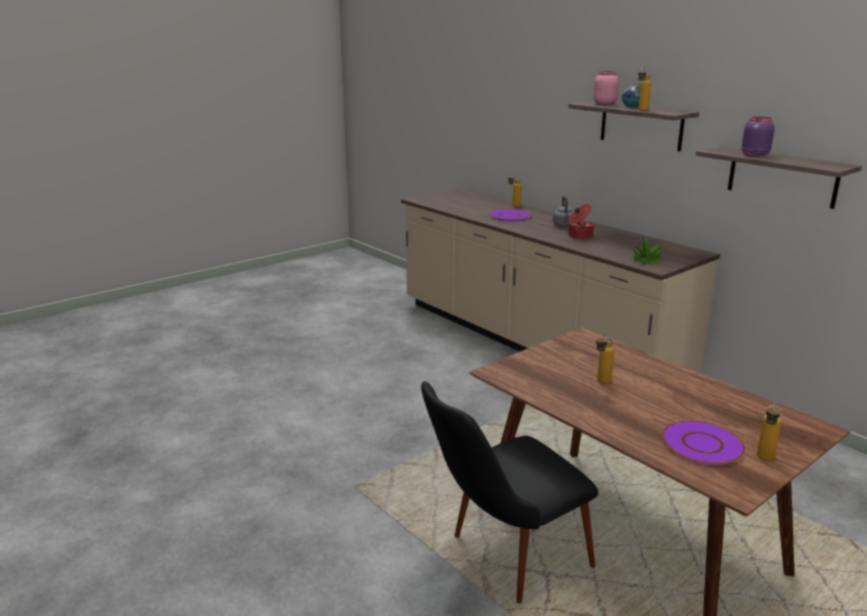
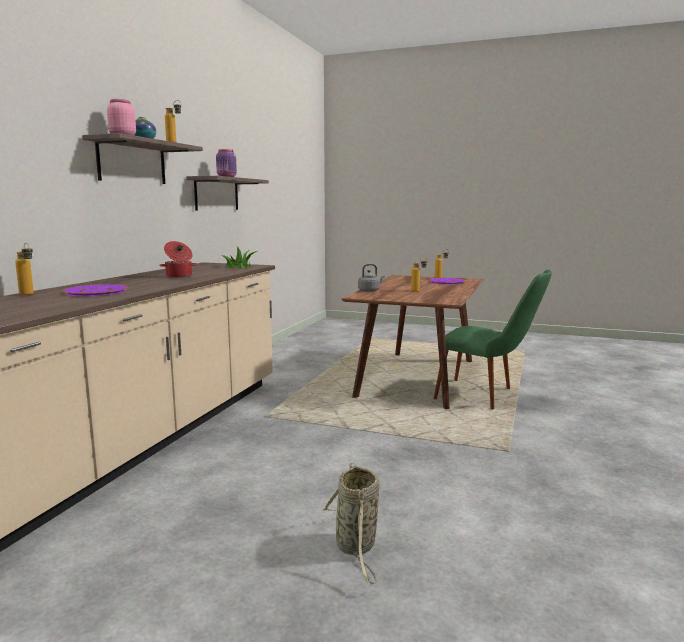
camera: 120 degrees left, 10 degrees down
(323, 379) = (356, 547): none -> basket
(503, 560) = (487, 397): black chair -> green chair
(564, 226) = (138, 280): grey kettle -> grey kettle (370, 290)

